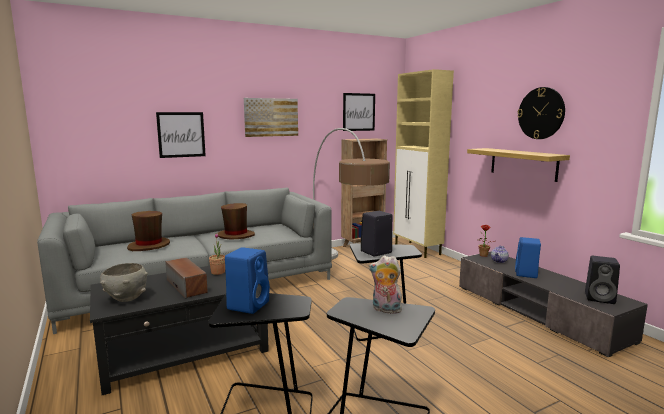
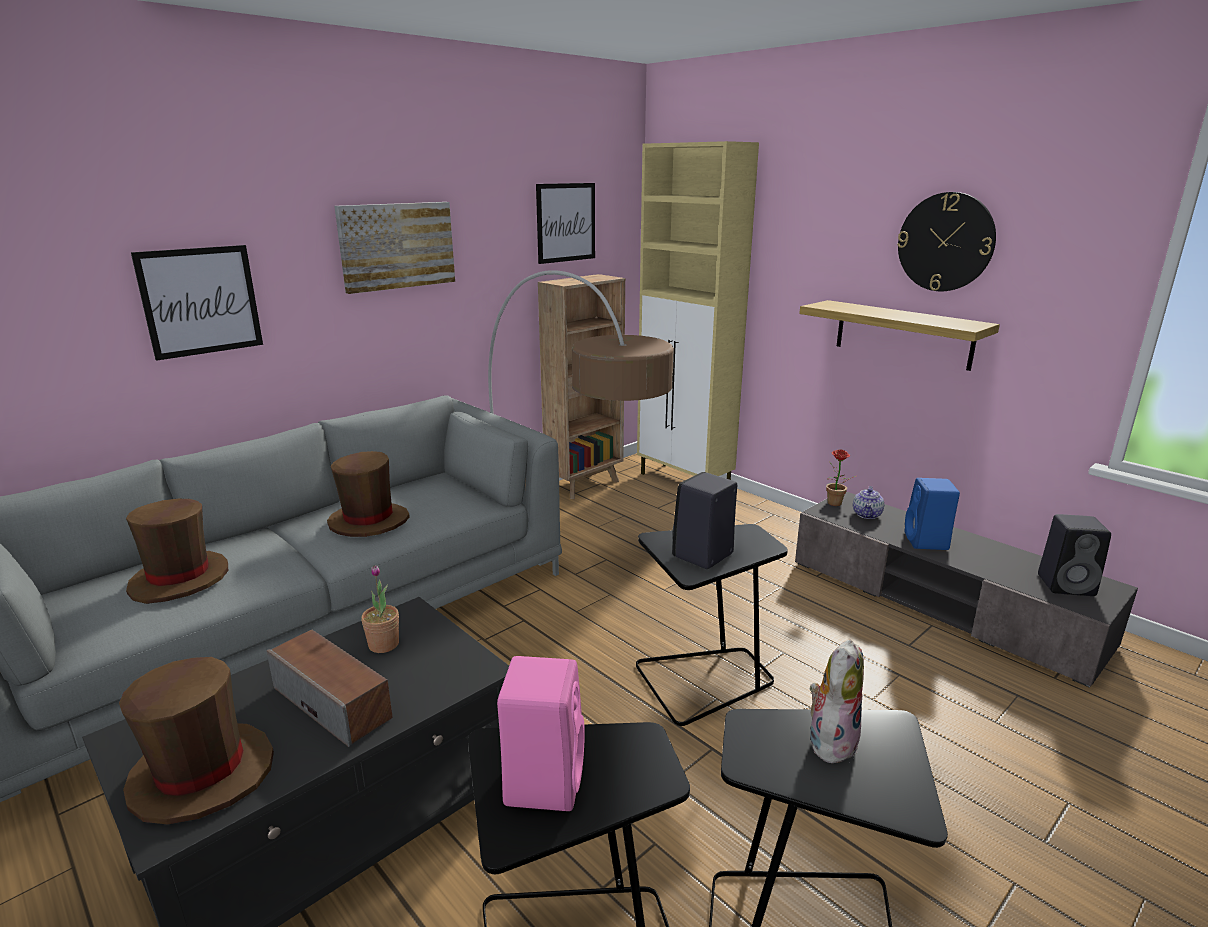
camera: 15 degrees left, 10 degrees up
(126, 298) = (201, 774): grey bowl -> brown hat
(248, 305) = (543, 778): blue speaker -> pink speaker
(385, 310) = (830, 740): plush toy -> plush toy turned 120 degrees clockwise

